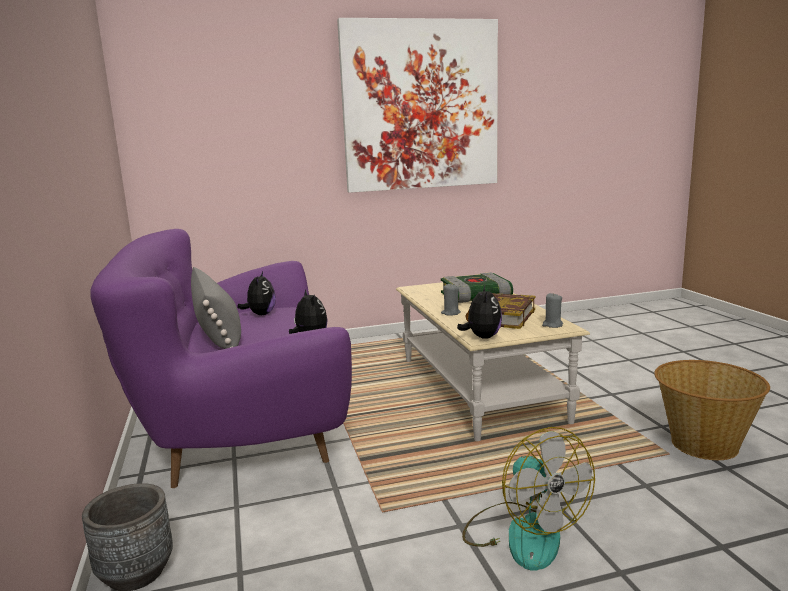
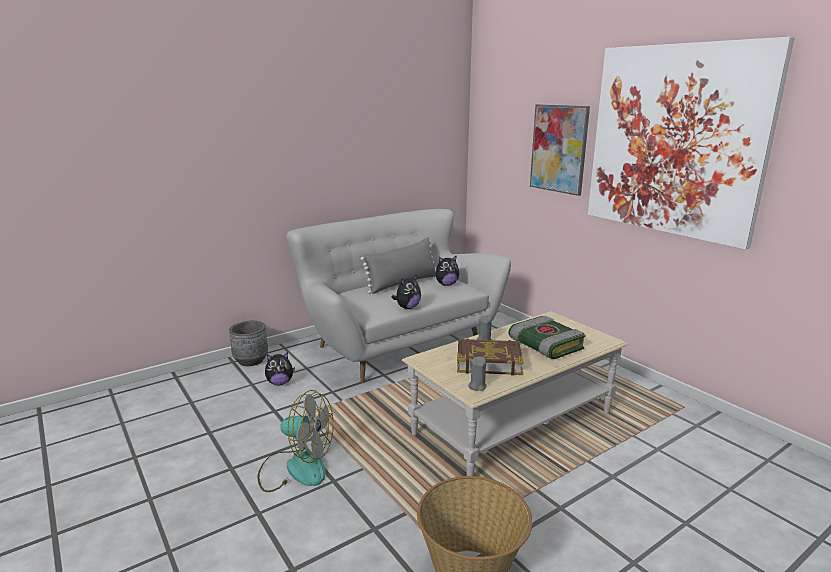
camera: 70 degrees right, 5 degrees up
(239, 424) = (396, 343): purple sofa -> white sofa
(290, 129) = (559, 149): none -> picture
(482, 337) = (426, 359): plush toy -> plush toy (280, 383)
(522, 533) = (296, 468): fan -> fan turned 120 degrees counterclockwise

